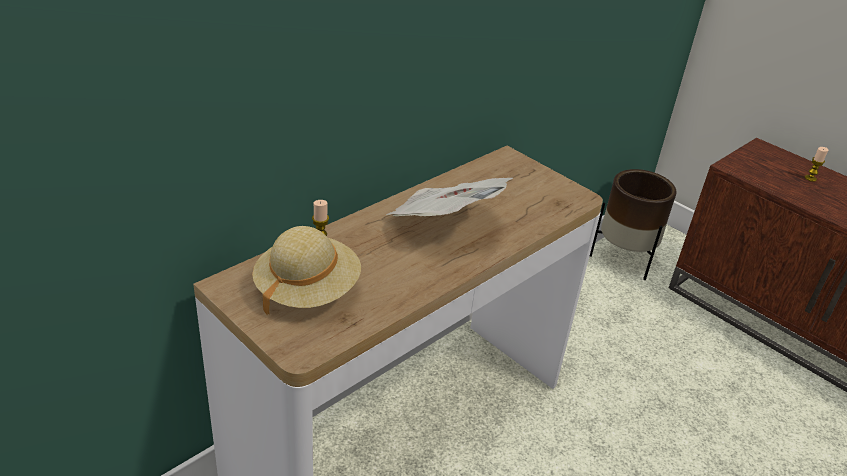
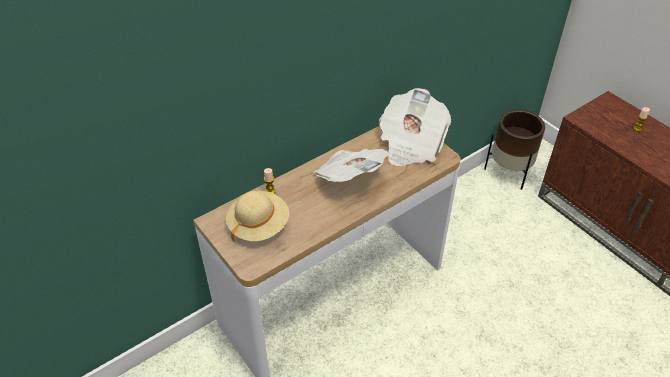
camera: 10 degrees right, 10 degrees up
(525, 181) = (411, 143): none -> newspaper

